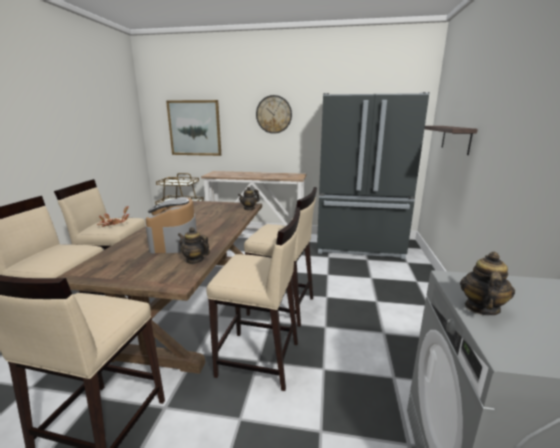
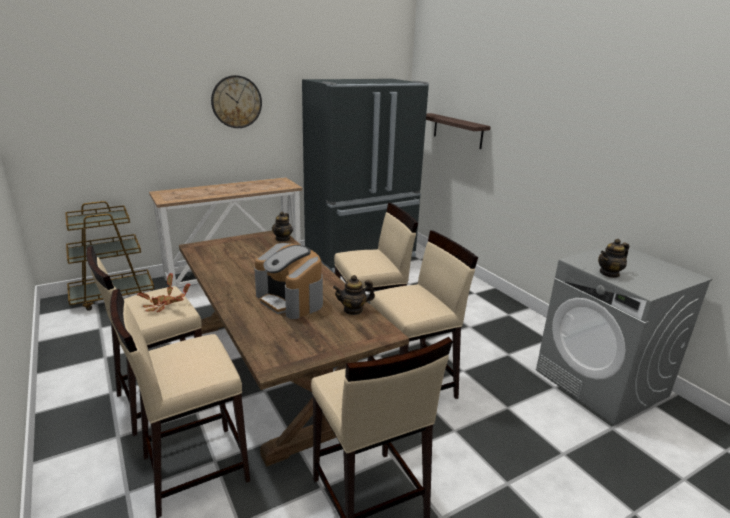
camera: 40 degrees left, 5 degrees up
(194, 128) = (108, 127): picture -> none
(481, 307) = (609, 273): teapot -> teapot turned 105 degrees counterclockwise

